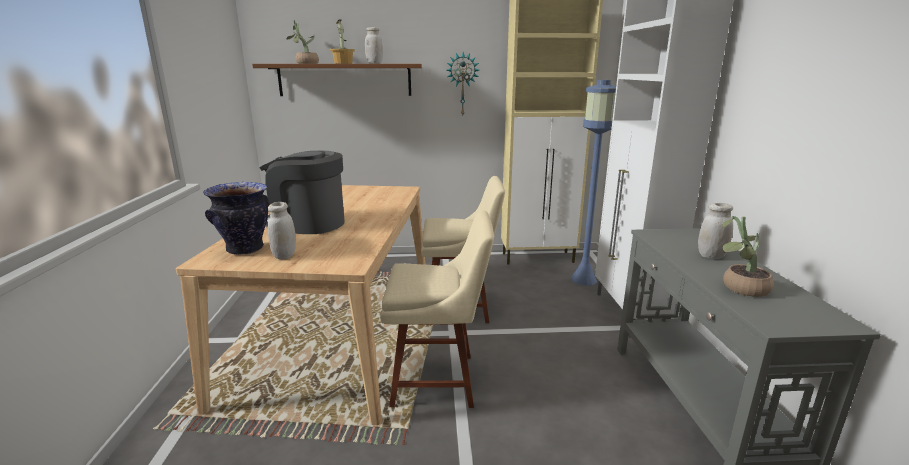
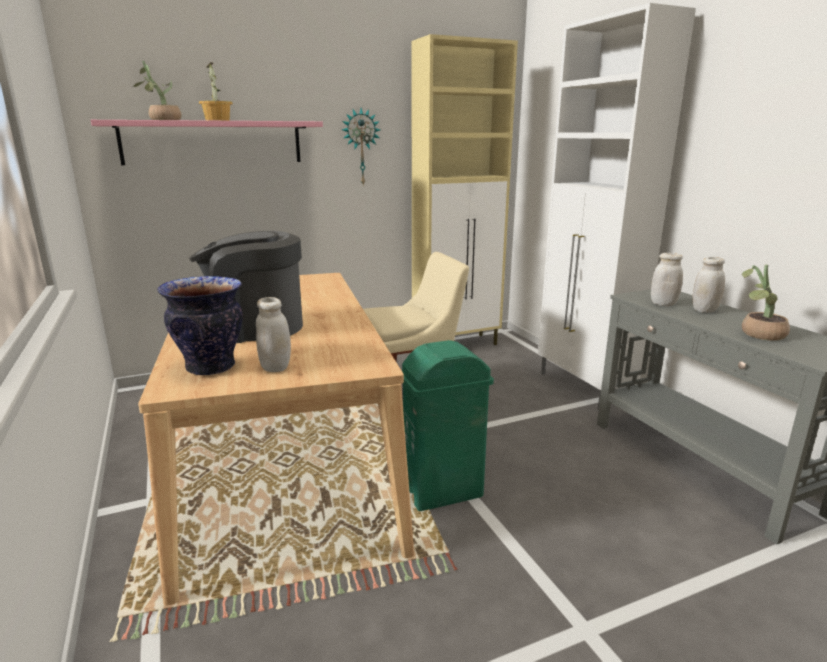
camera: 20 degrees left, 0 degrees up
(345, 80) = (213, 142): brown shelf -> pink shelf
(374, 63) = (259, 120): white jar -> white jar (663, 304)
(439, 380) = (444, 492): beige chair -> green trash can
(583, 279) = (517, 360): blue floor lamp -> none

